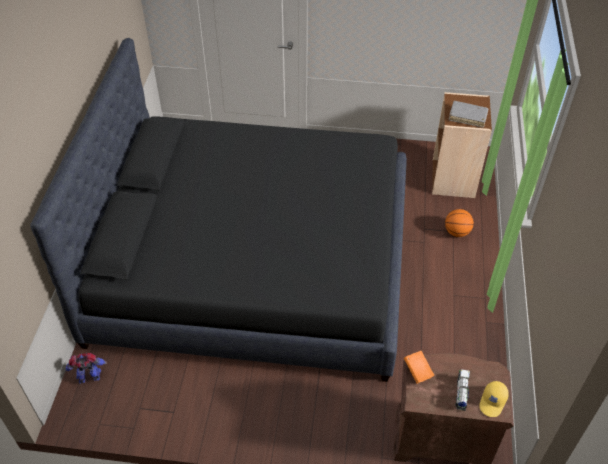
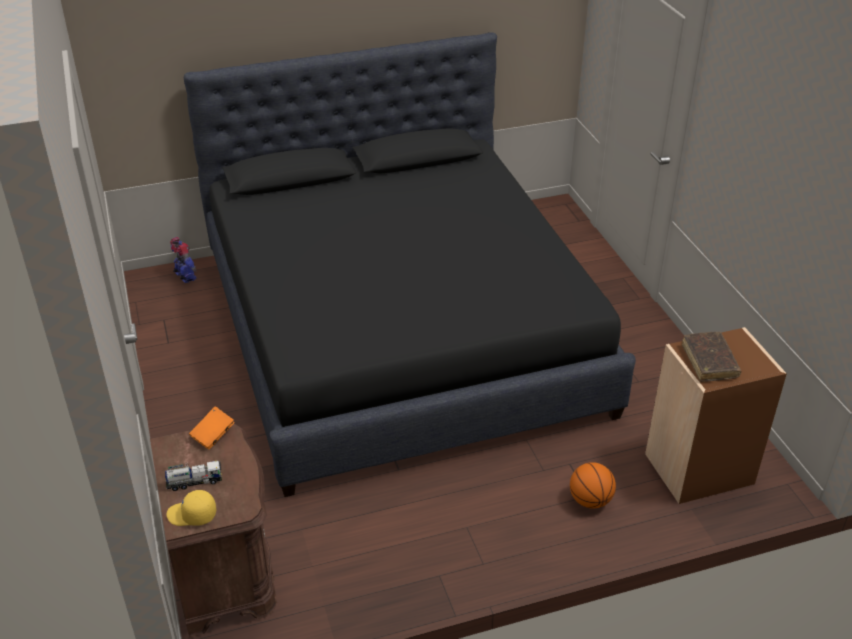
camera: 65 degrees right, 10 degrees down
(467, 117) = (709, 362): grey book -> brown book

